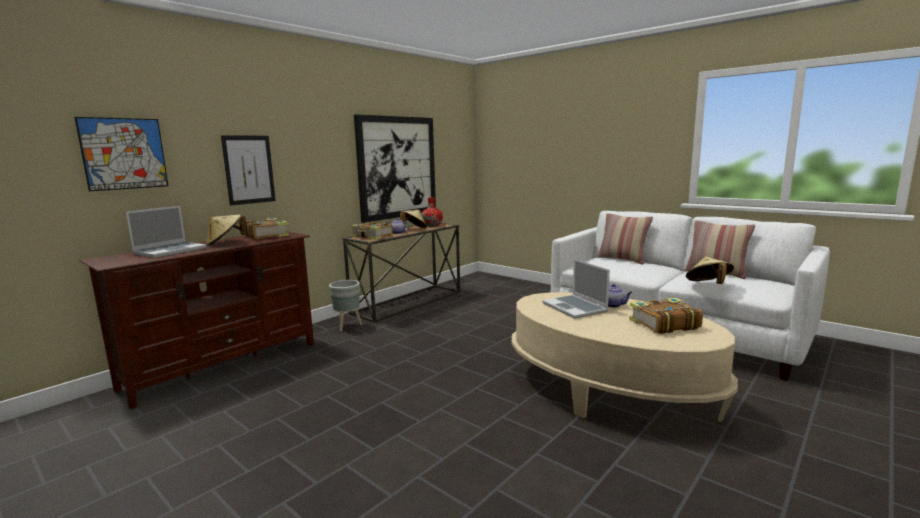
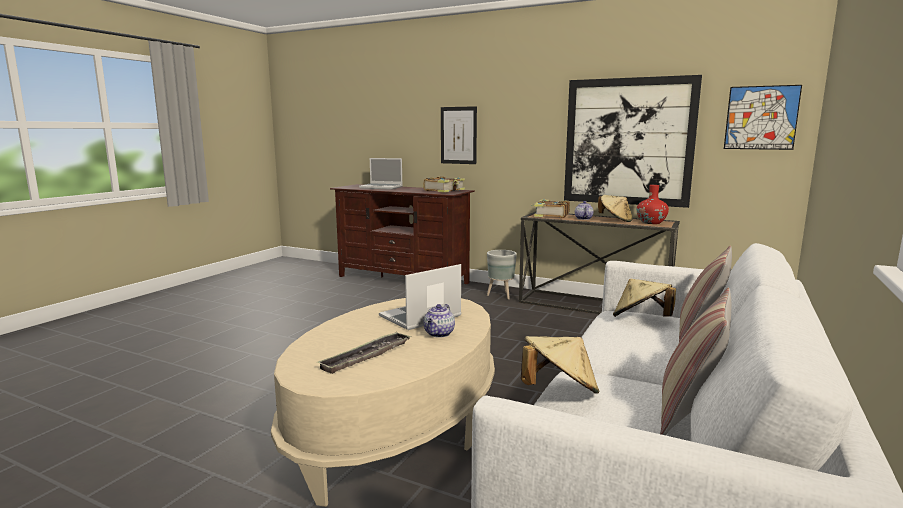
camera: 75 degrees right, 0 degrees up
(124, 153) = (385, 120): picture -> picture (761, 118)
(226, 243) = (411, 189): beige hat -> beige hat (641, 319)
(663, 324) = (366, 356): book -> tray

